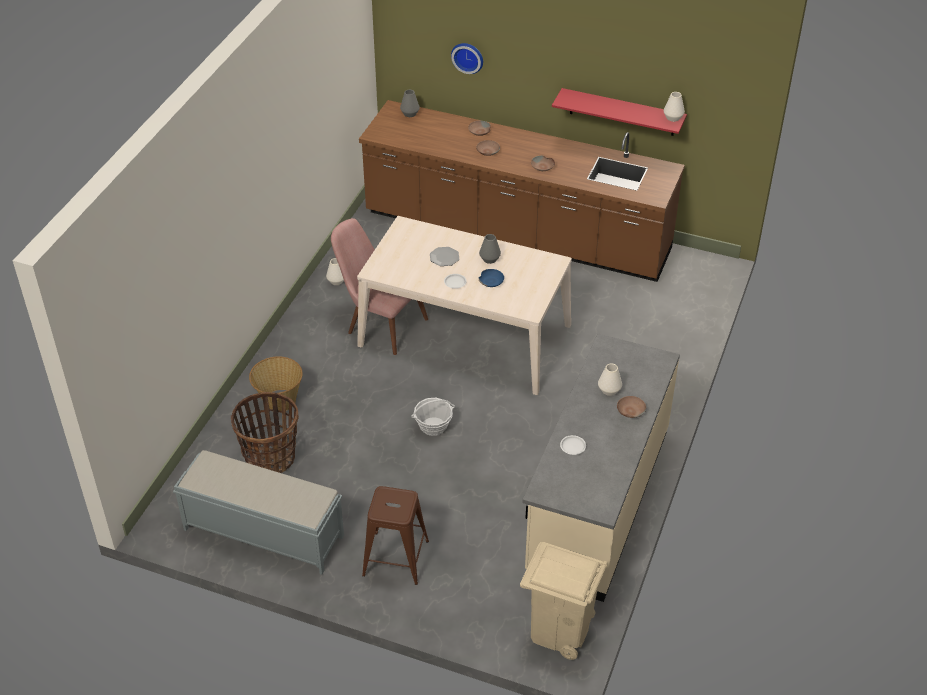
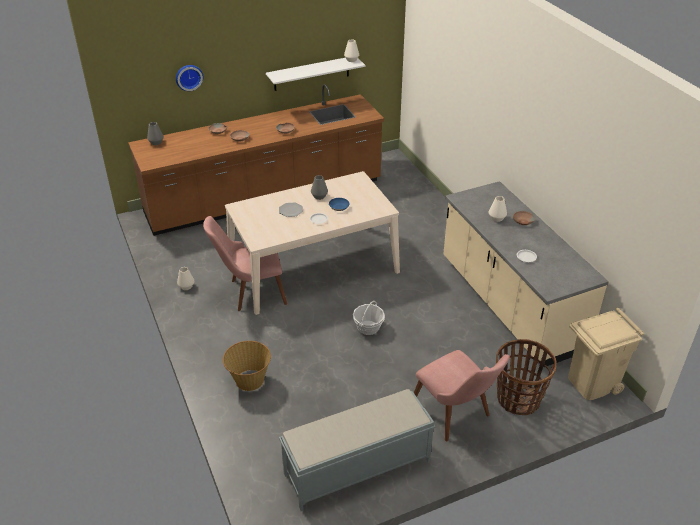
camera: 45 degrees left, 5 degrees down
(270, 459) = (295, 419): basket -> basket (518, 399)
(396, 558) = (456, 416): brown stool -> pink chair
(622, 112) = (311, 73): red shelf -> white shelf

